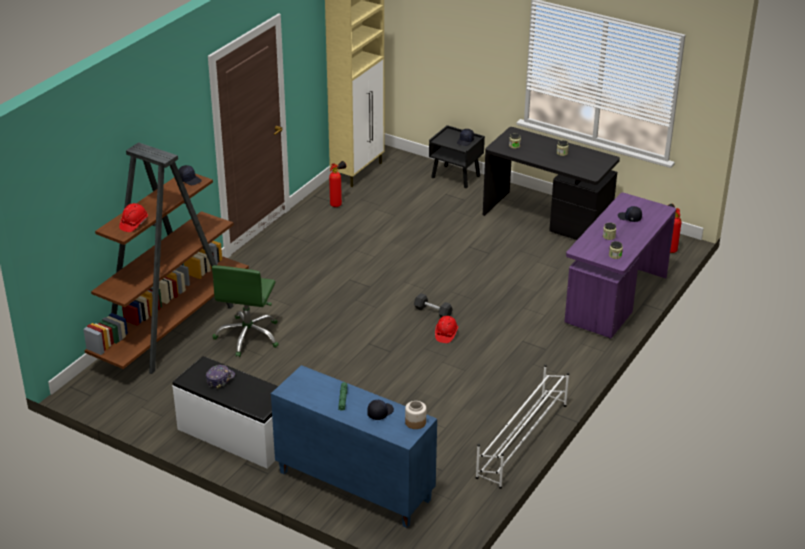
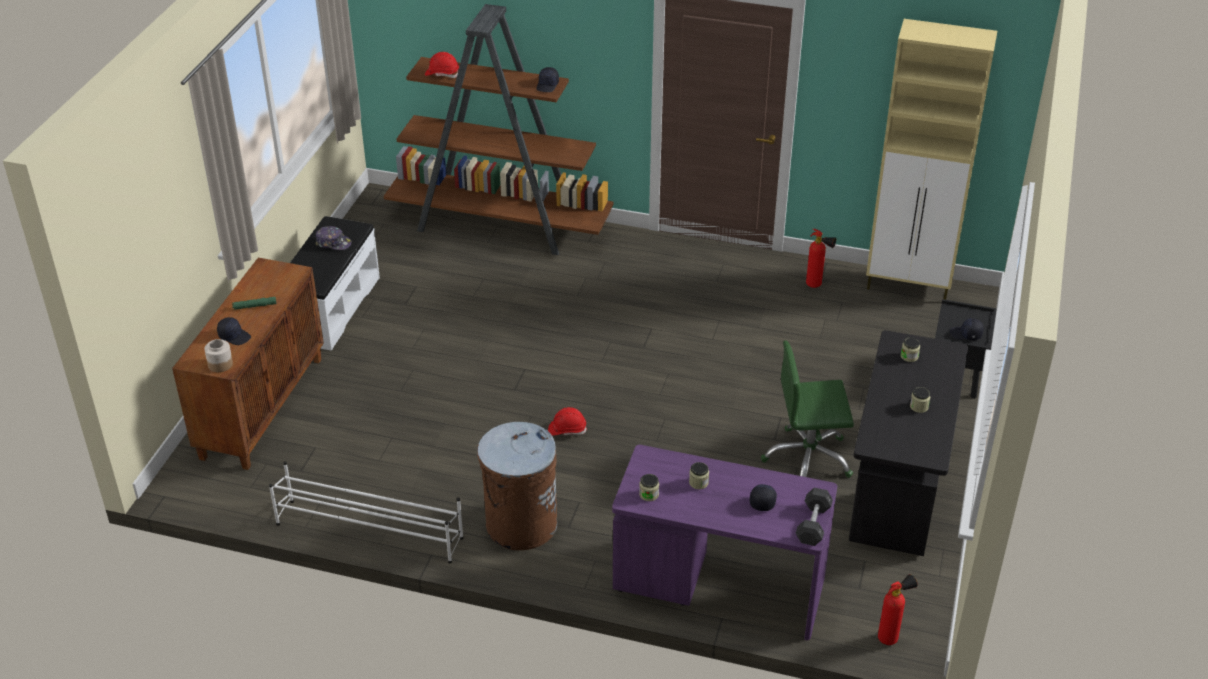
camera: 75 degrees right, 5 degrees up
(248, 336) = (505, 278): green office chair -> green office chair (808, 459)
(353, 486) = (262, 407): blue cabinet -> brown cabinet
(433, 312) = (611, 410): black dumbbell -> black dumbbell (813, 524)
(537, 369) = (520, 524): none -> brown trash can

